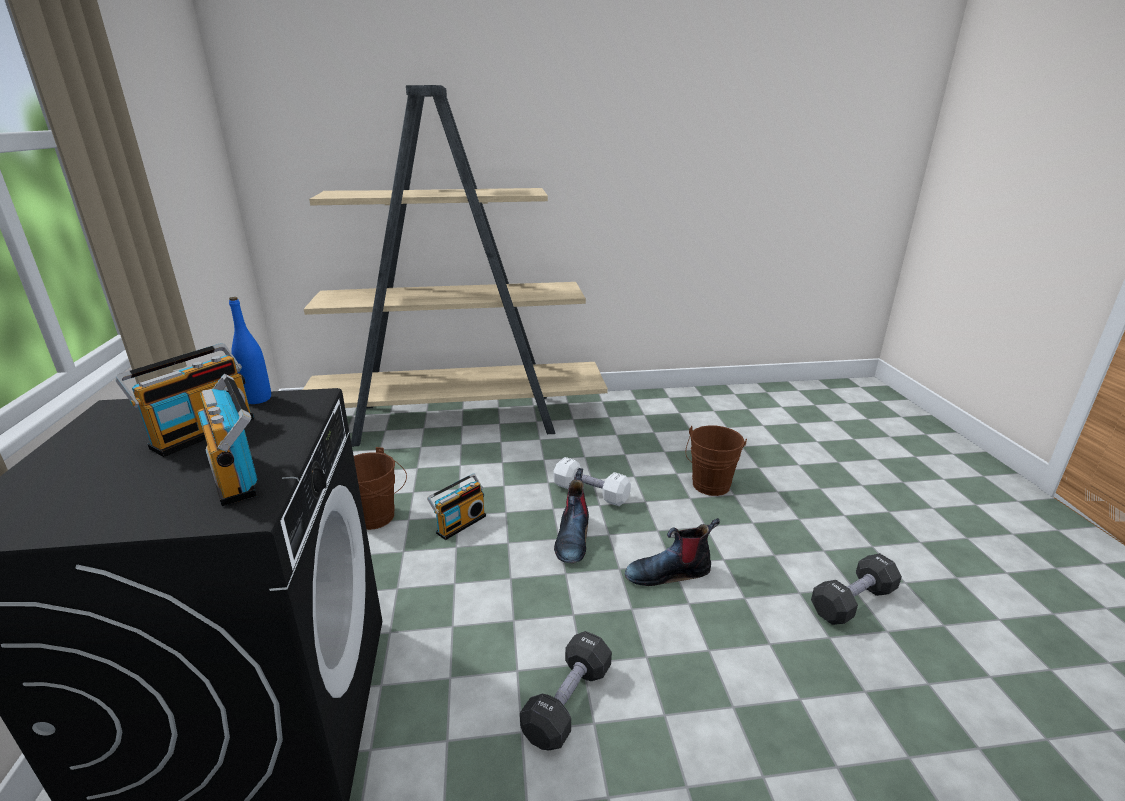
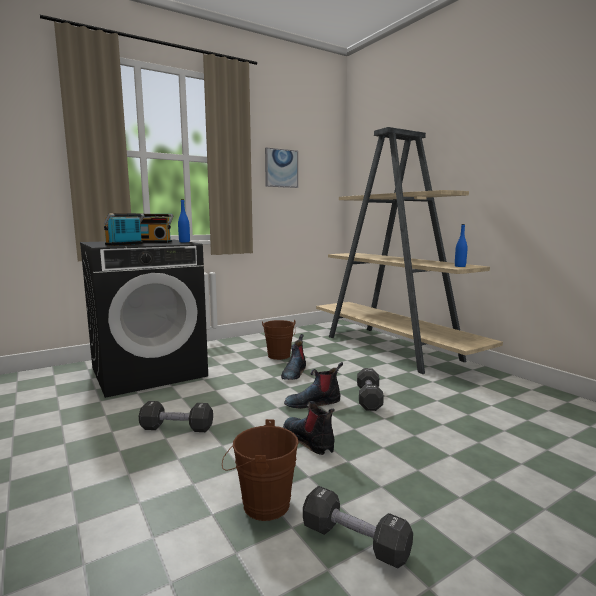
camera: 65 degrees right, 15 degrees down
(152, 140) = (281, 168): none -> picture
(460, 523) = (294, 373): radio -> boot
(562, 290) = (460, 266): none -> blue bottle
(591, 493) = (369, 398): white dumbbell -> black dumbbell
(709, 487) = (443, 441): brown bucket -> brown bucket (261, 504)

